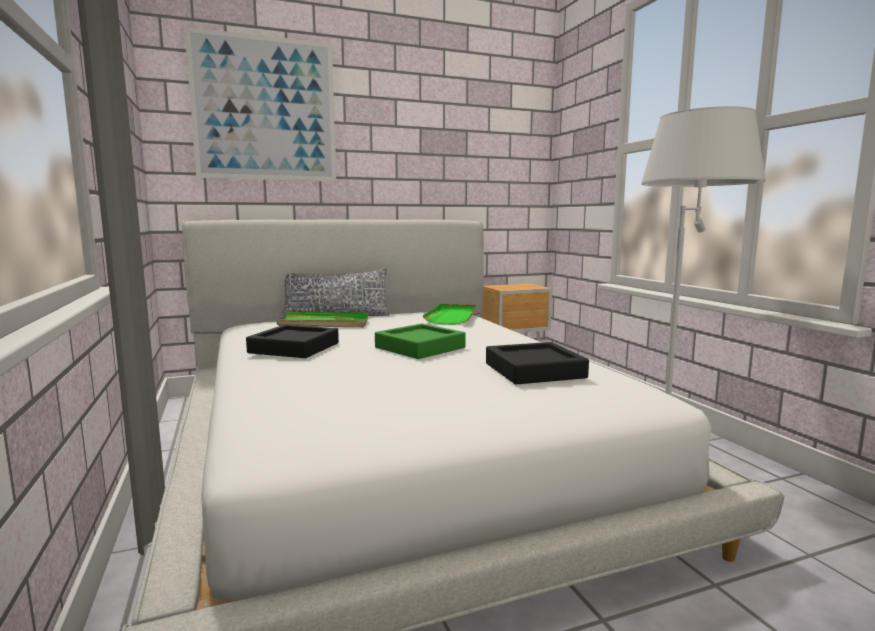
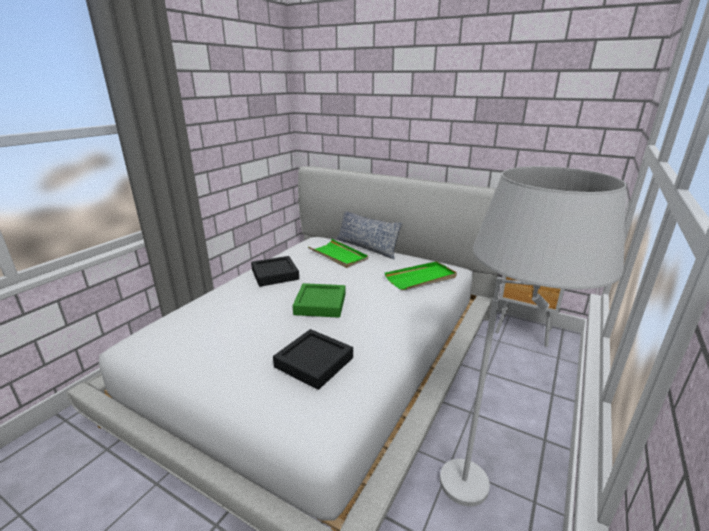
camera: 50 degrees right, 15 degrees up
(265, 109) = (356, 88): picture -> none

